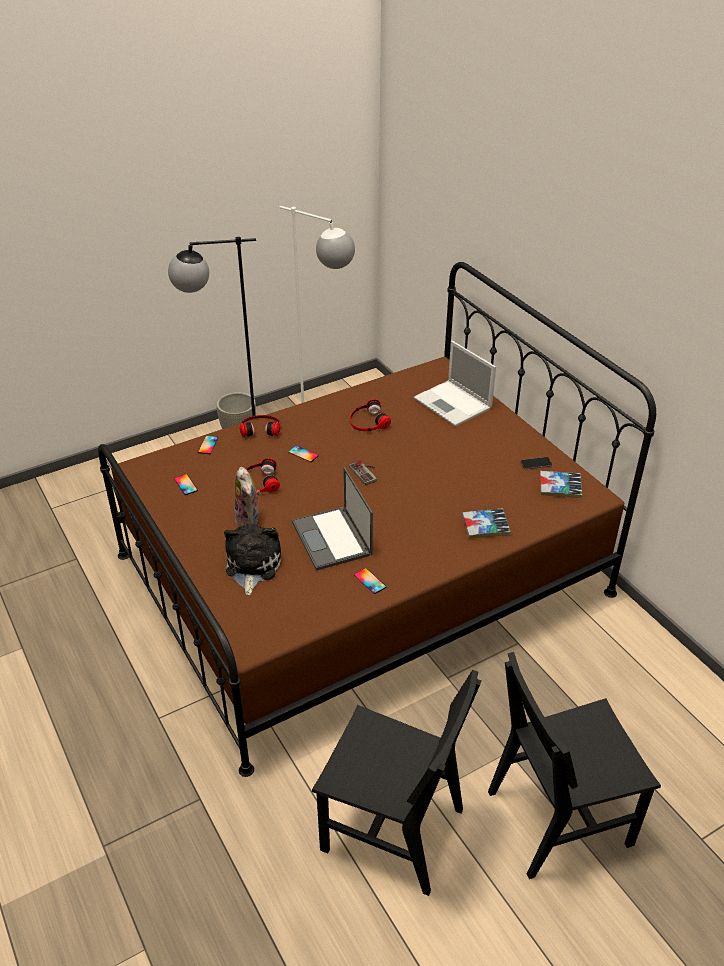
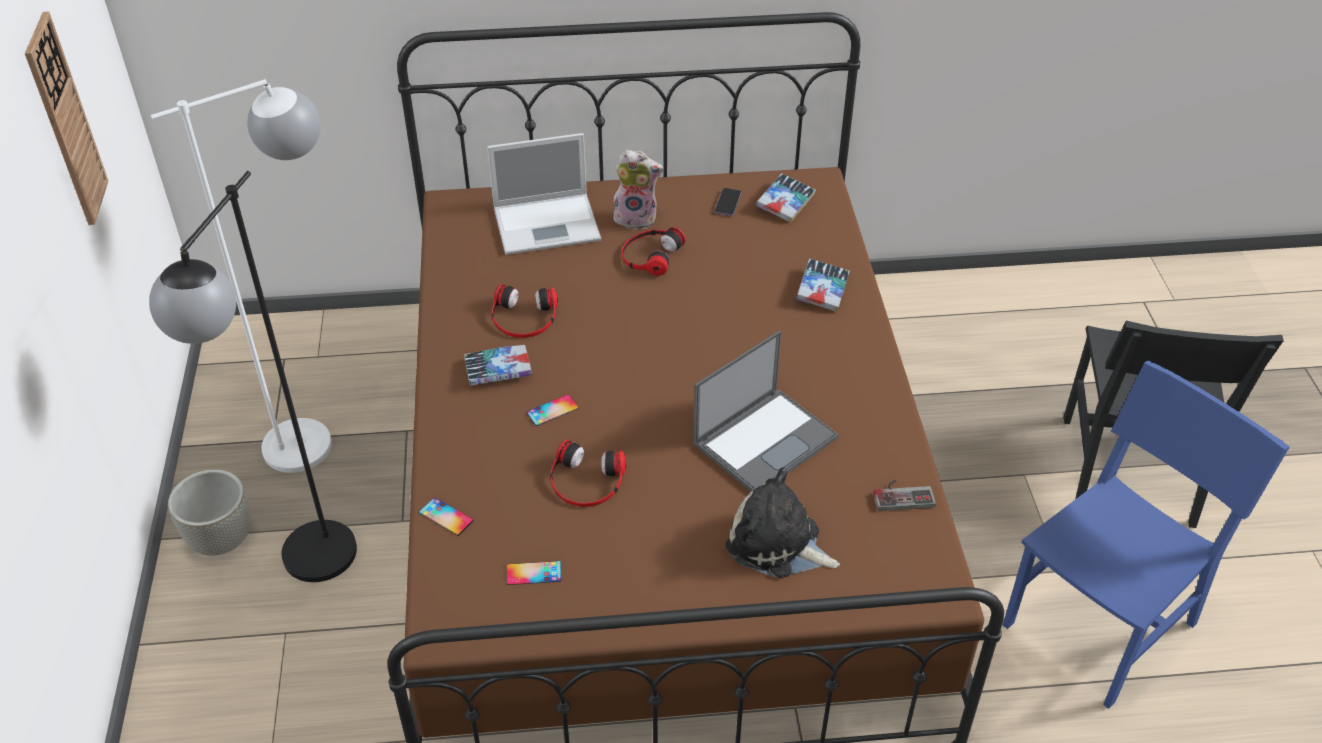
camera: 65 degrees left, 5 degrees up
(249, 519) = (669, 517): plush toy -> plush toy (636, 217)
(260, 428) = (449, 439): headphones -> headphones (650, 255)
(279, 198) = (66, 121): none -> wall clock
(321, 426) = (498, 370): none -> book
(332, 539) = (766, 439): laptop -> laptop turned 45 degrees counterclockwise
(366, 472) = (642, 359): game controller -> game controller (902, 494)
(370, 581) = (870, 429): phone -> none
(392, 830) = (1100, 624): black chair -> blue chair

